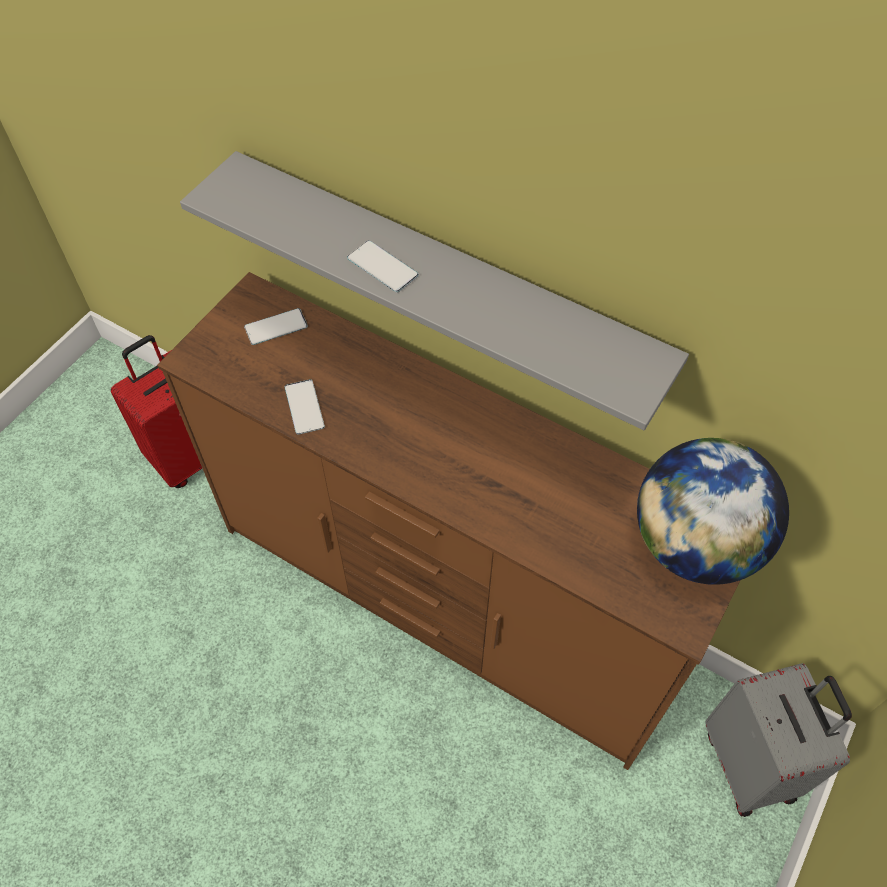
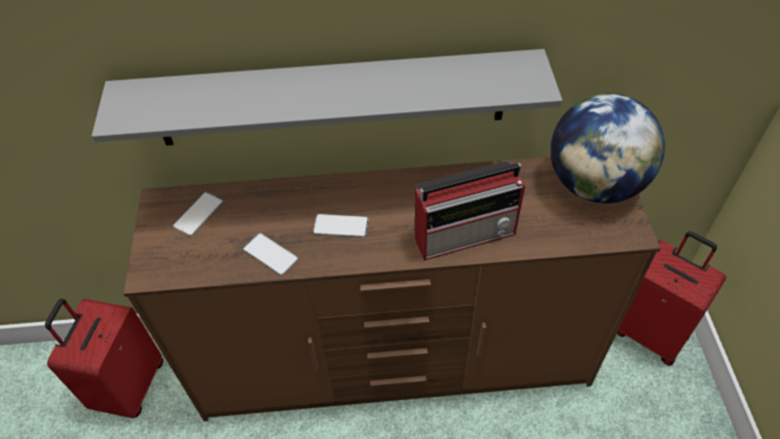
camera: 35 degrees left, 5 degrees down
(382, 267) = (299, 99): phone -> phone (341, 226)
(504, 508) = (466, 234): none -> radio
(751, 764) = (649, 332): grey suitcase -> red suitcase

